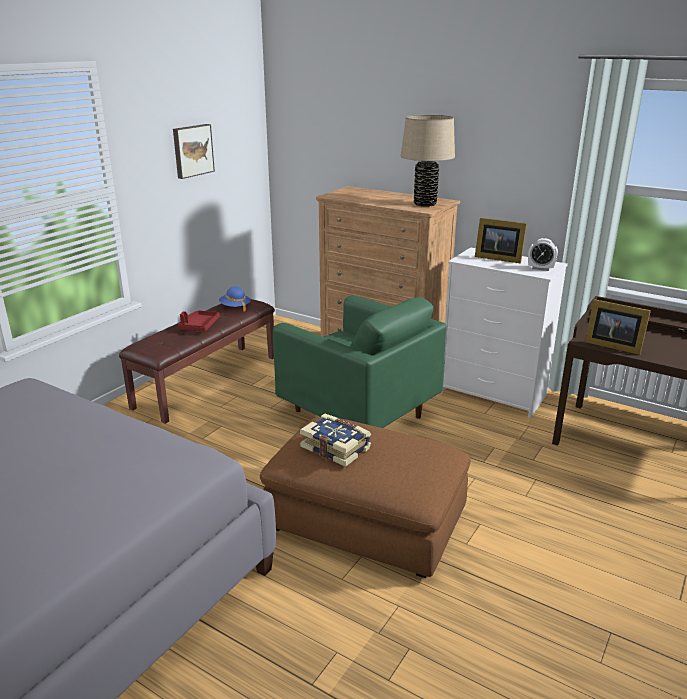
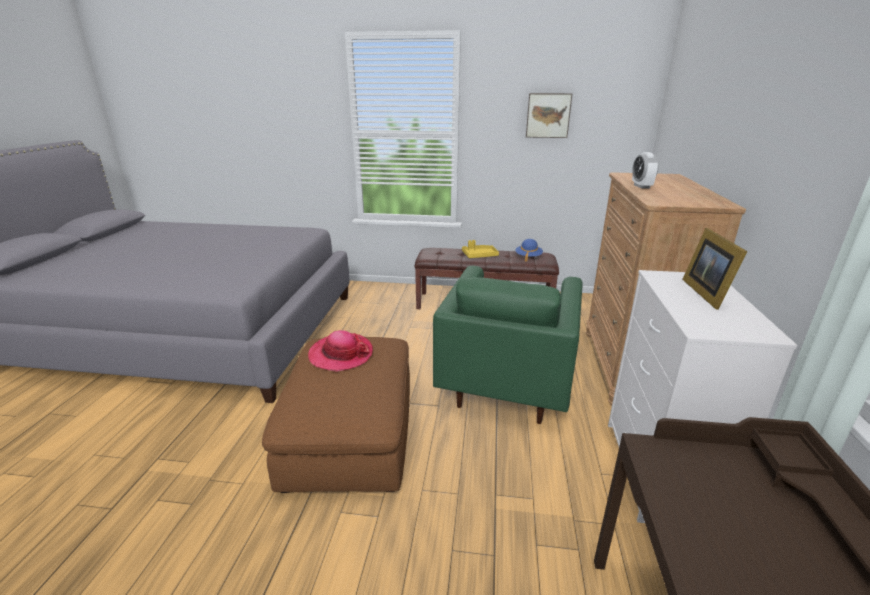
camera: 65 degrees right, 0 degrees up
(199, 326) = (479, 256): red tray -> yellow tray
(336, 447) = (341, 354): book -> hat
(425, 204) = (683, 199): beige table lamp -> none
(540, 268) = (722, 325): alarm clock -> alarm clock (641, 186)
(611, 345) = (674, 484): picture frame -> none

